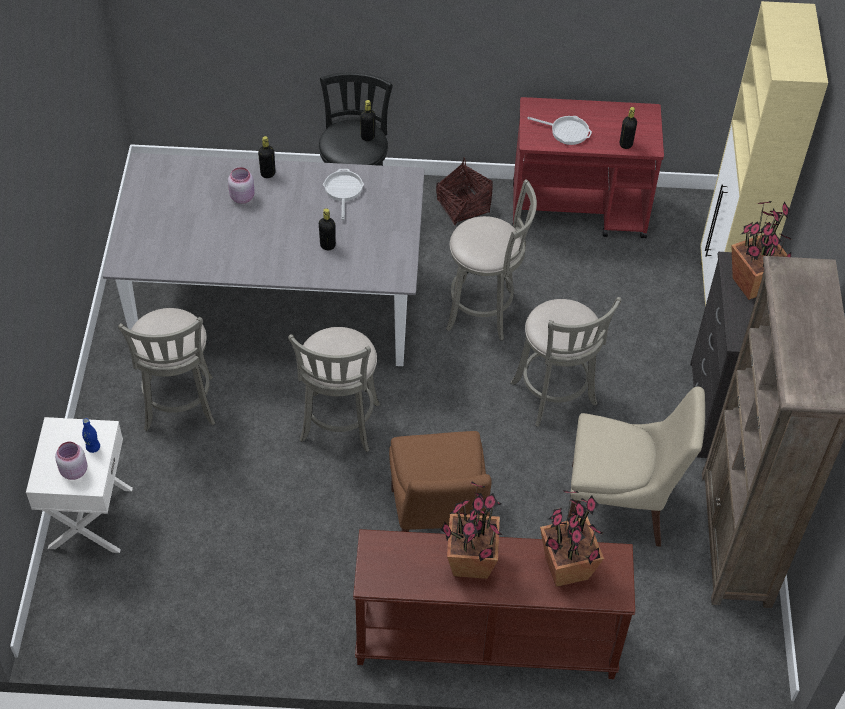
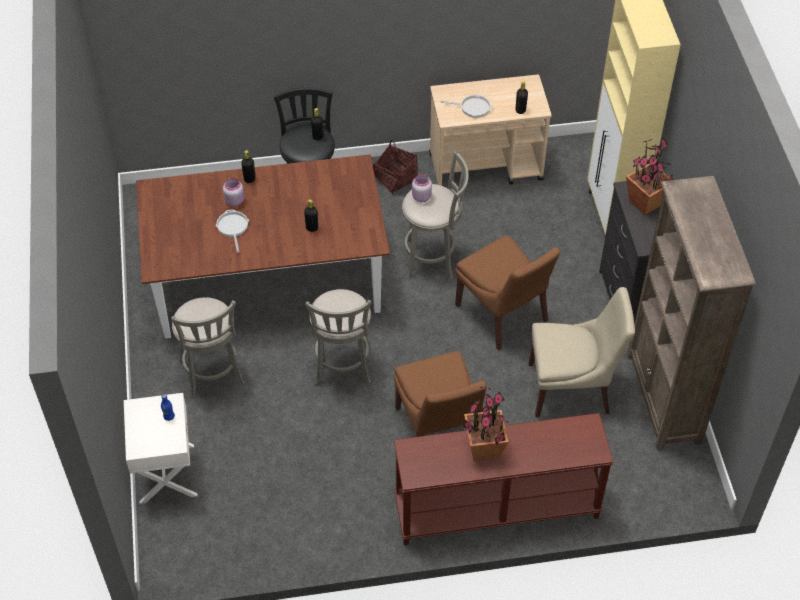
camera: 10 degrees left, 0 degrees up
(73, 471) = (158, 437): pink jar -> pink jar (421, 197)
(275, 305) = (267, 282): grey dining table -> brown dining table
(343, 190) = (312, 183): frying pan -> frying pan (233, 228)
(555, 397) = (503, 315): grey stool -> brown chair
(566, 569) = (555, 440): potted plant -> none
(579, 211) = (486, 167): red cart -> beige cart

